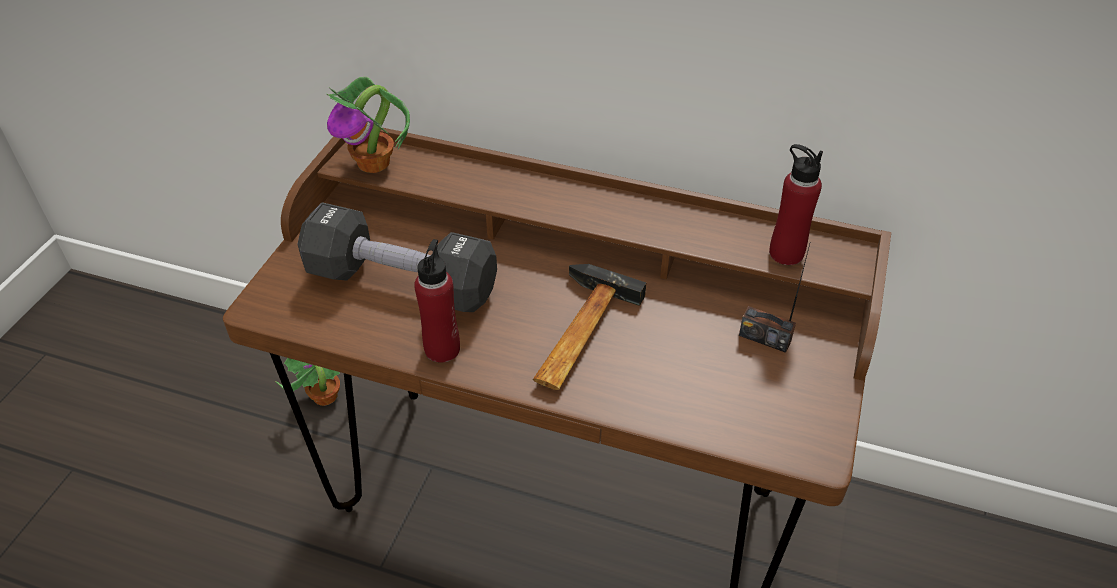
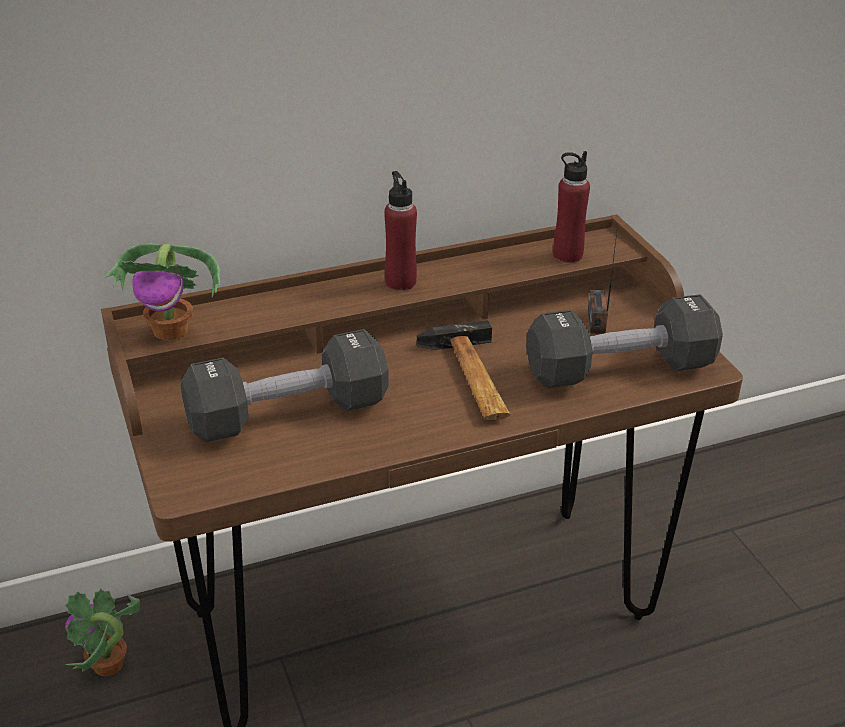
camera: 40 degrees left, 10 degrees down
(442, 349) = (384, 439): red bottle -> red bottle (400, 282)
(725, 402) = (620, 369): none -> black dumbbell
(765, 338) = (596, 321): radio -> radio turned 105 degrees clockwise

